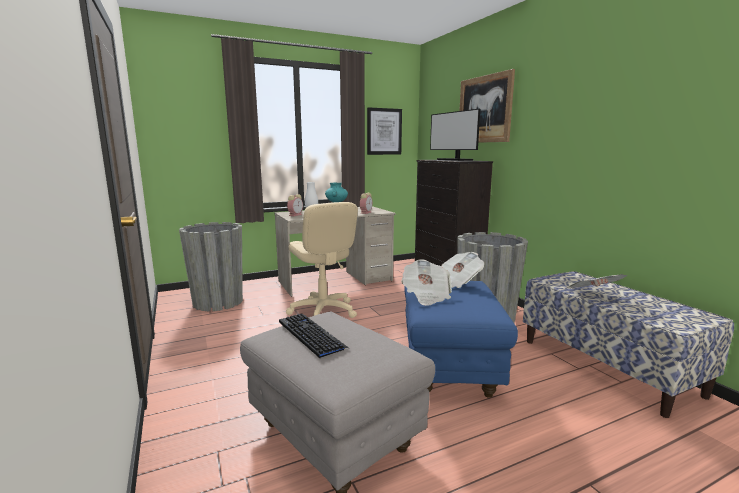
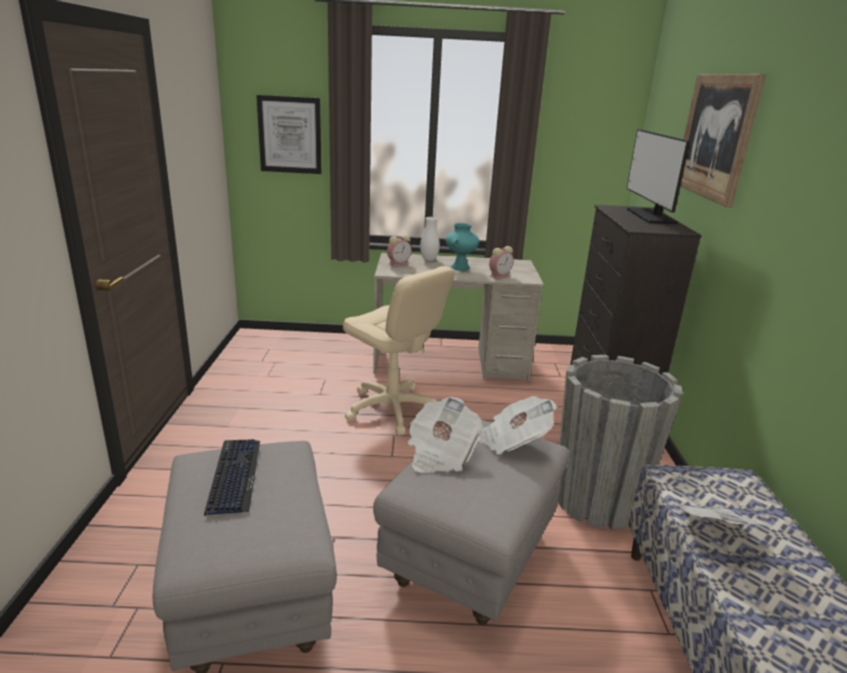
camera: 25 degrees right, 10 degrees up
(218, 302) = (288, 360): grey planter -> none
(323, 311) = (392, 409): beige office chair -> beige office chair turned 45 degrees counterclockwise
(384, 131) = (575, 142): picture -> picture (290, 135)
(450, 369) = (471, 558): blue ottoman -> grey ottoman

